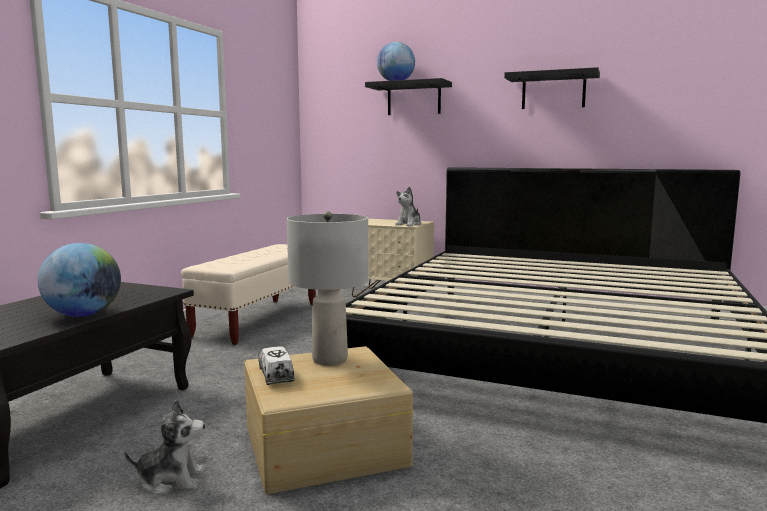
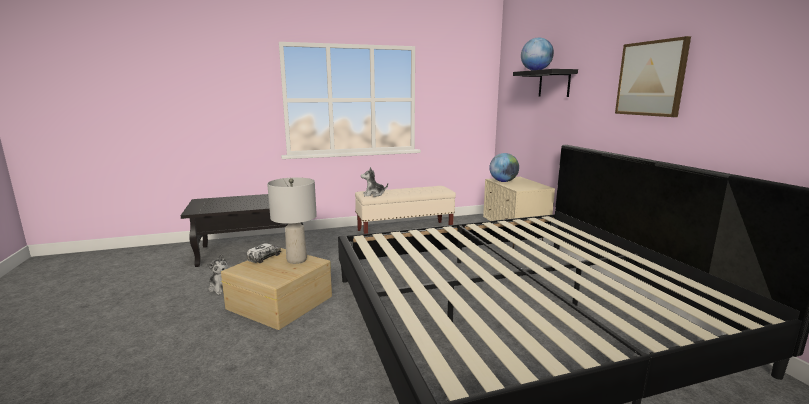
camera: 50 degrees right, 5 degrees up
(83, 315) = (245, 207): globe -> globe (503, 181)
(409, 224) = (522, 187): plush toy -> plush toy (373, 194)
(553, 91) = (651, 78): black shelf -> picture

